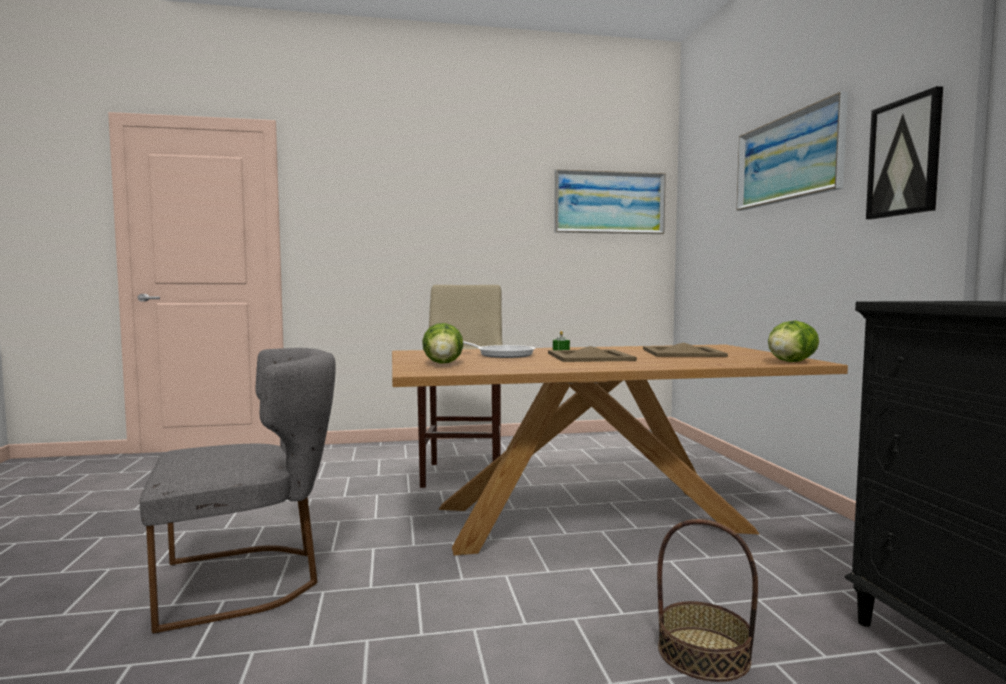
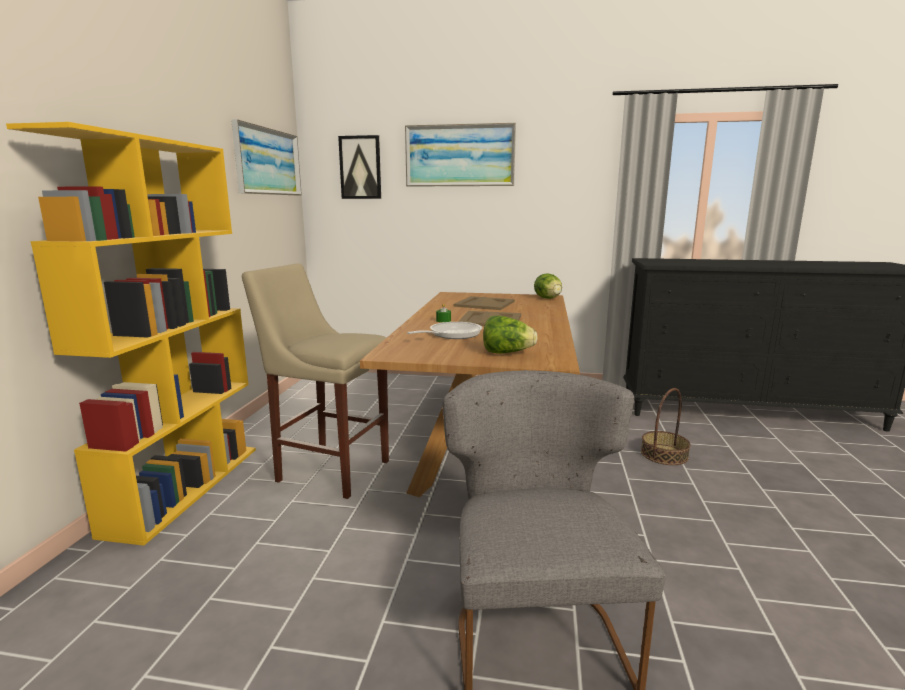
camera: 70 degrees left, 10 degrees up
(409, 446) = (186, 487): none -> yellow bookcase
(904, 157) = (560, 175): picture -> picture (360, 167)

